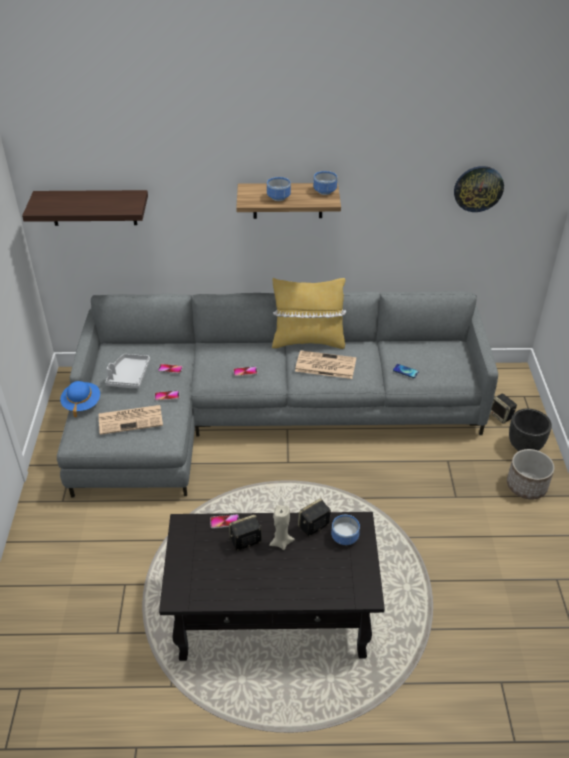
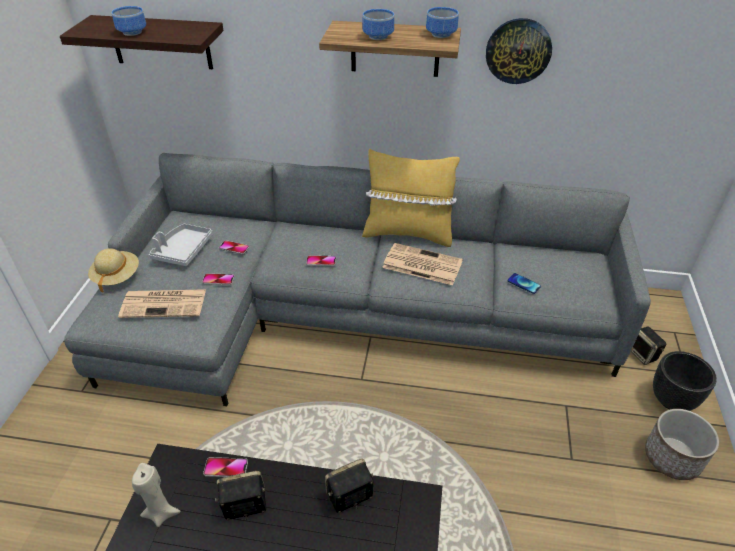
camera: 10 degrees right, 0 degrees up
(81, 403) = (117, 276): blue hat -> beige hat
(281, 542) = (295, 516): beige candle -> beige candle (161, 513)
(343, 537) = (390, 522): bowl -> bowl (131, 32)
(478, 188) = (652, 48): wall clock -> wall clock (518, 51)

